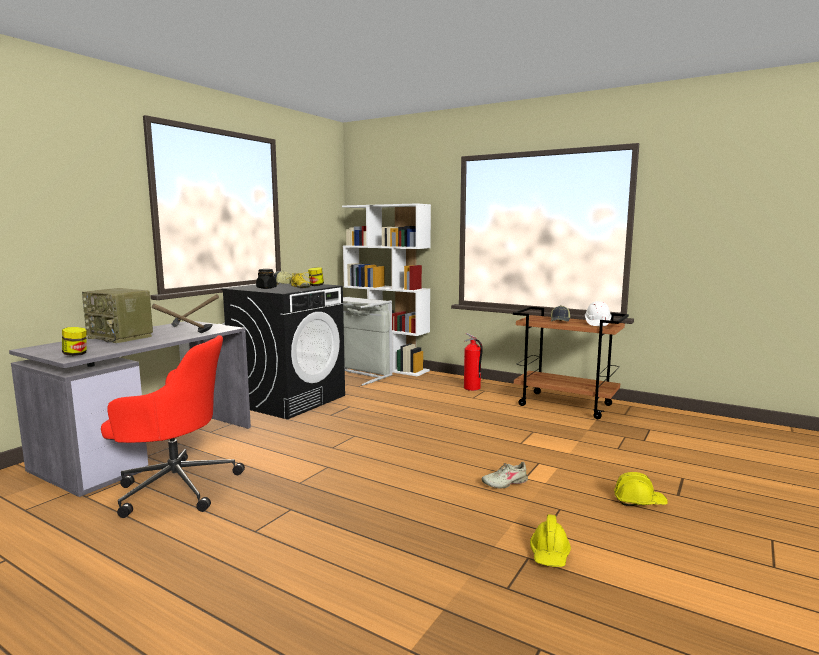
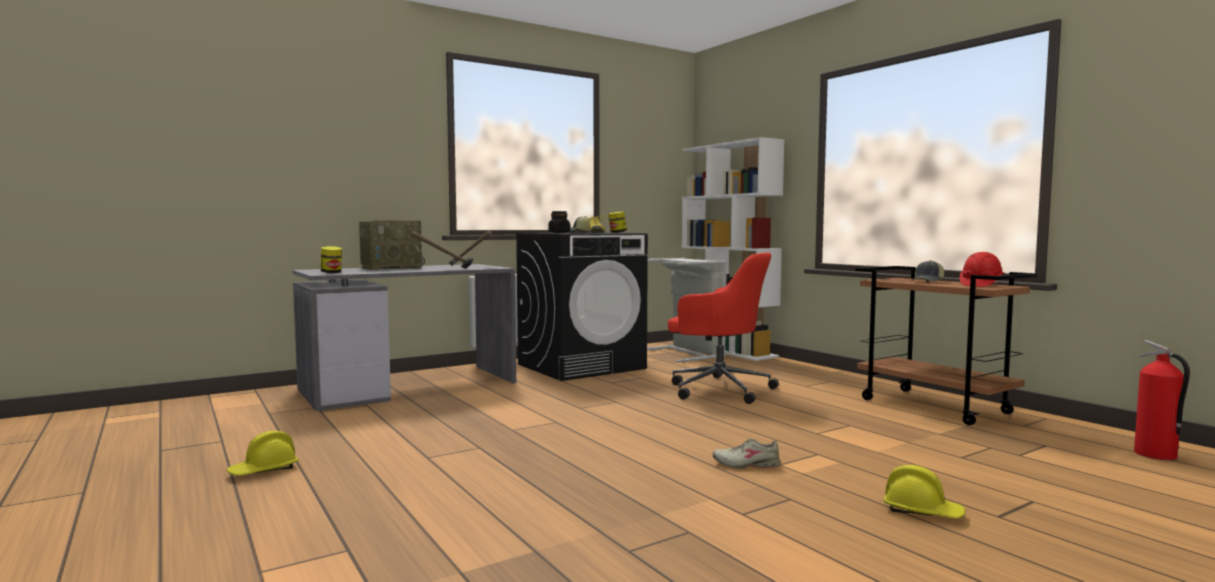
camera: 25 degrees right, 5 degrees down
(121, 337) = (392, 268): radio -> radio turned 90 degrees counterclockwise
(175, 487) = (397, 416): red office chair -> red office chair (718, 389)
(472, 388) = (815, 377): fire extinguisher -> fire extinguisher (1155, 455)
(550, 554) = (721, 534): yellow hard hat -> yellow hard hat (264, 471)
(597, 323) = (980, 285): white hard hat -> red hard hat

